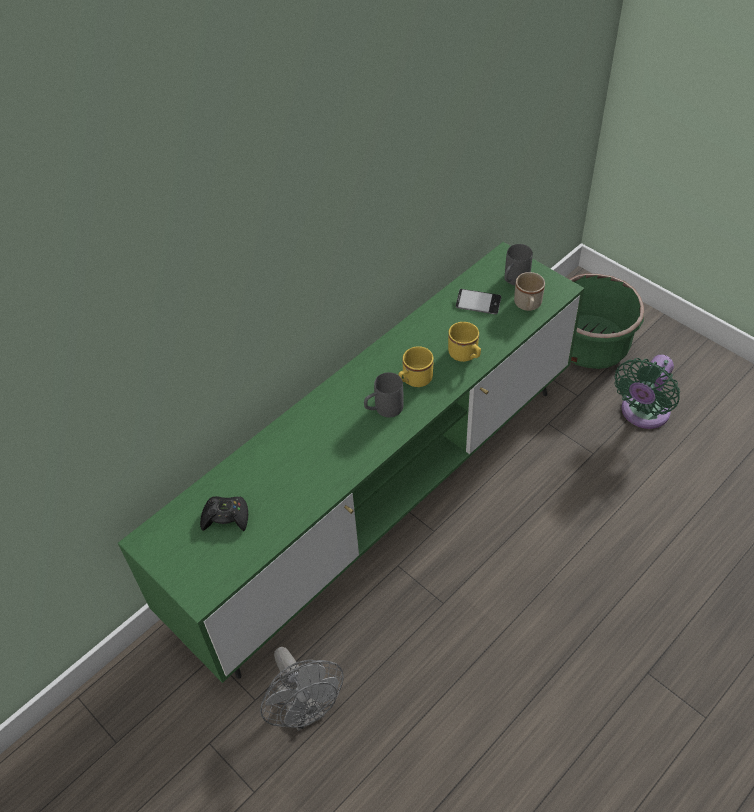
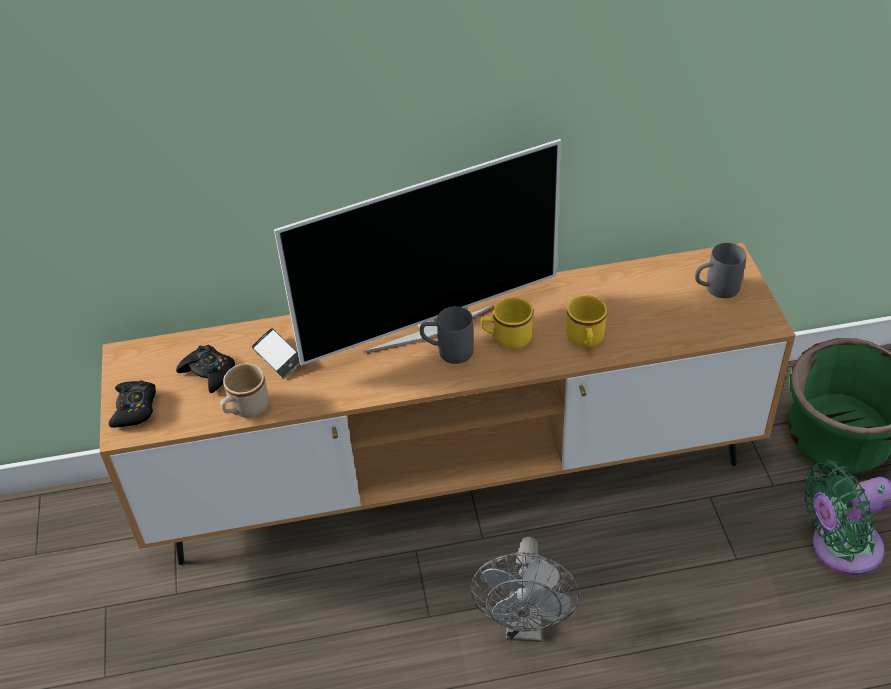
camera: 35 degrees right, 5 degrees down
(193, 575) = (135, 408): none -> black game controller
(305, 710) = (210, 633): grey fan -> grey fan (526, 625)
(355, 400) = (428, 328): none -> television
(381, 502) = (453, 477): green tv stand -> brown tv stand
(478, 304) = (649, 295): phone -> phone (278, 357)
(528, 306) = (706, 323): beige mug -> beige mug (245, 409)

